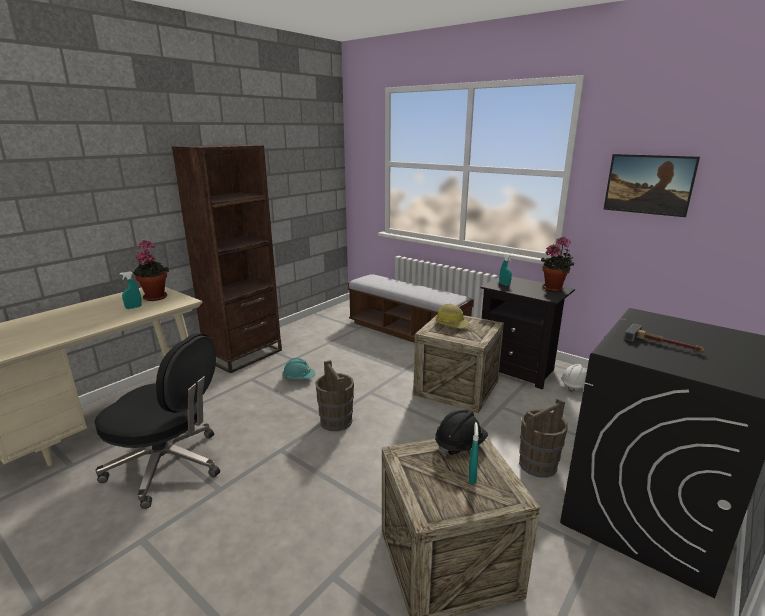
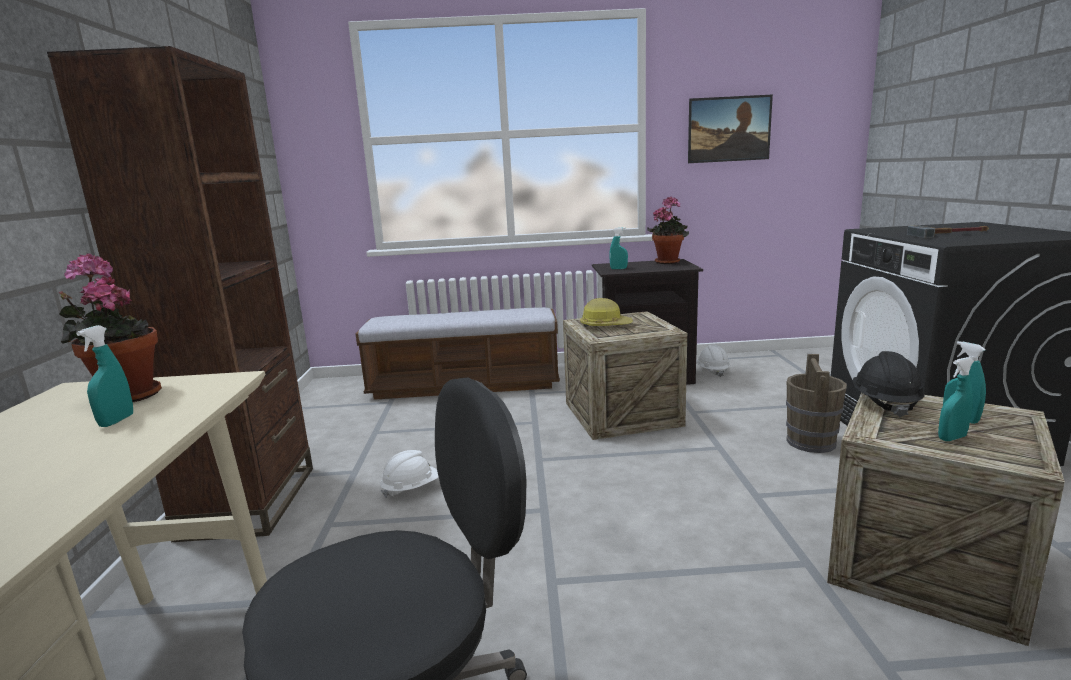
camera: 40 degrees left, 5 degrees down
(299, 379) = (411, 489): turquoise hard hat -> white hard hat
(336, 421) = (559, 508): brown bucket -> none
(433, 481) = (952, 438): none -> turquoise spray bottle

